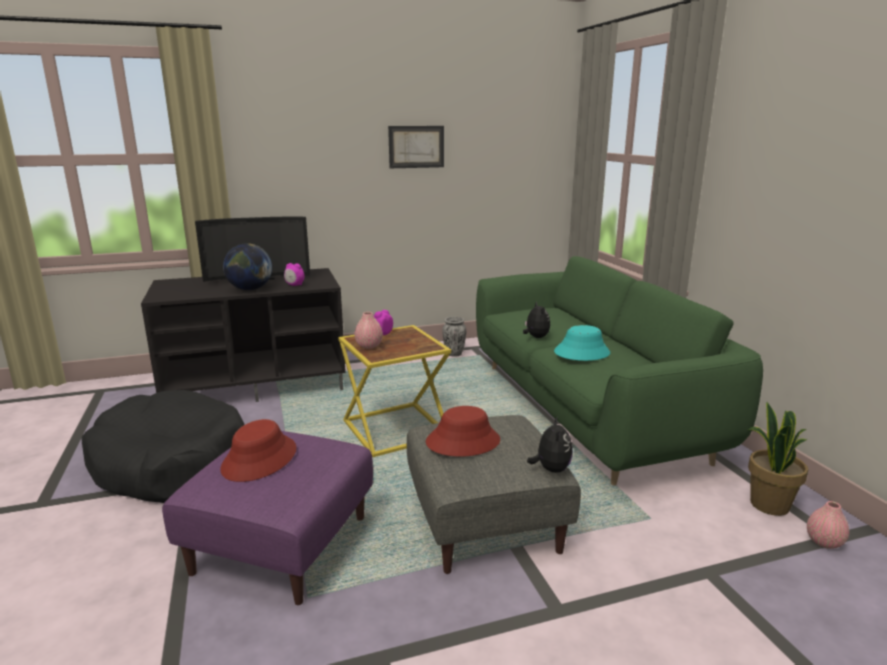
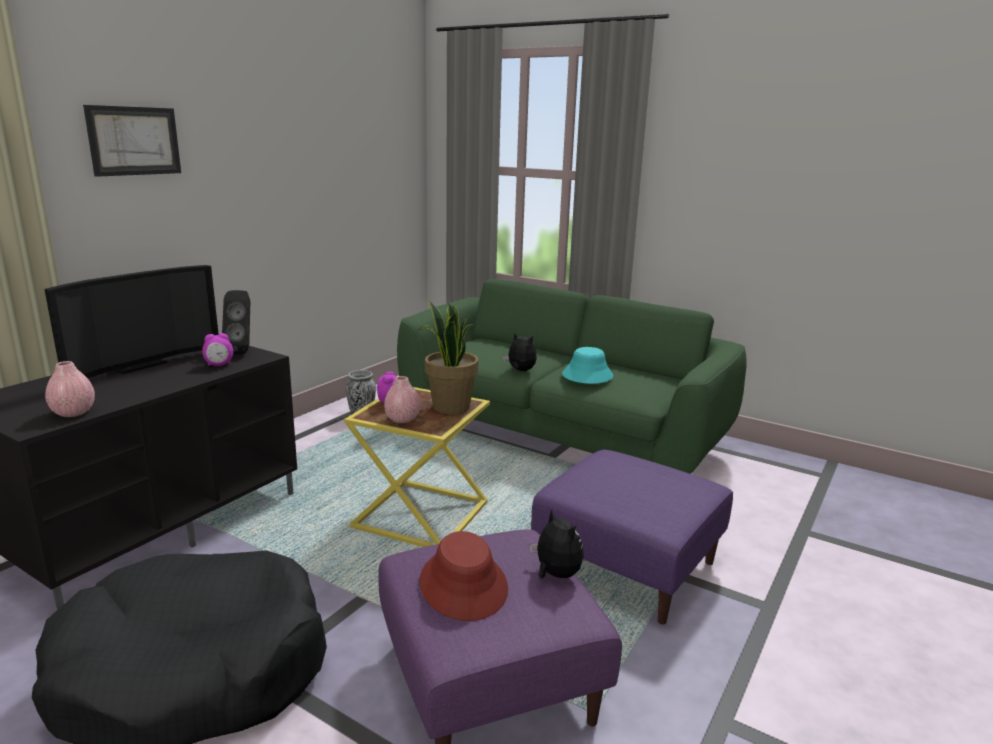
camera: 40 degrees left, 0 degrees up
(250, 289) = (164, 383): globe -> none
(323, 280) = (242, 351): none -> black speaker
(416, 147) = (285, 160): picture -> picture (134, 141)
(463, 441) = (610, 488): red hat -> none
(486, 522) = (628, 565): grey ottoman -> purple ottoman
(551, 469) = (705, 485): plush toy -> plush toy (555, 575)
(768, 504) = (769, 468): potted plant -> potted plant (450, 407)
(824, 542) = (825, 481): pink vase -> pink vase (73, 413)

